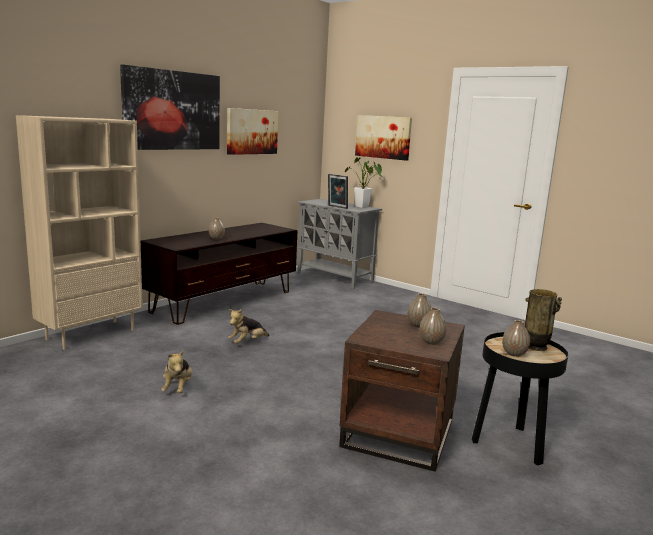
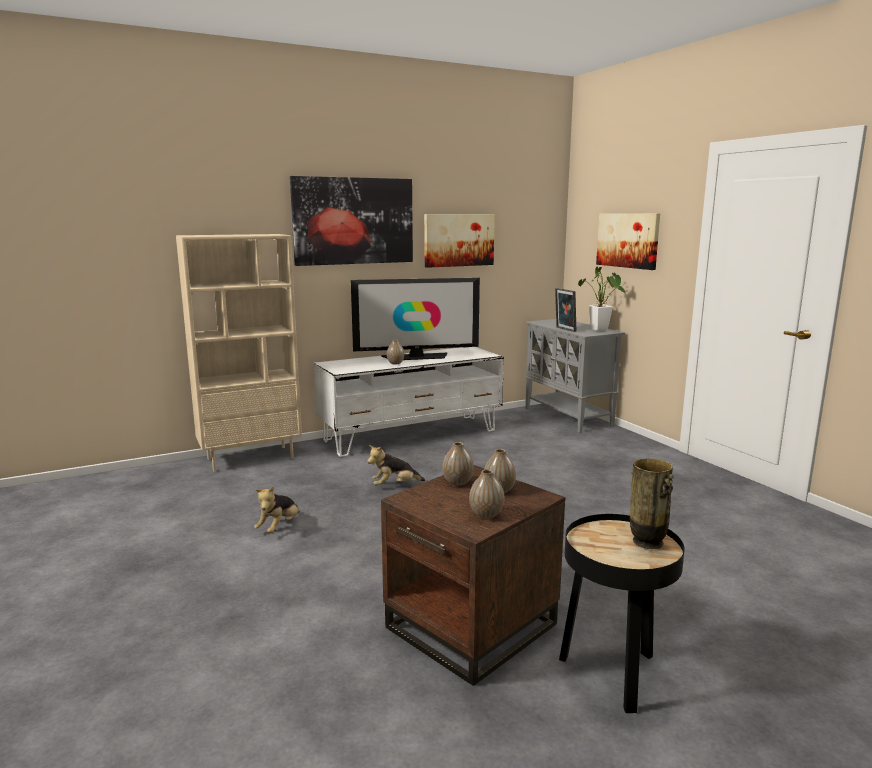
camera: 25 degrees right, 0 degrees up
(224, 301) = (411, 435): brown tv stand -> white tv stand
(227, 232) = (416, 357): none -> television
(514, 354) = (600, 547): vase -> vase (458, 482)

